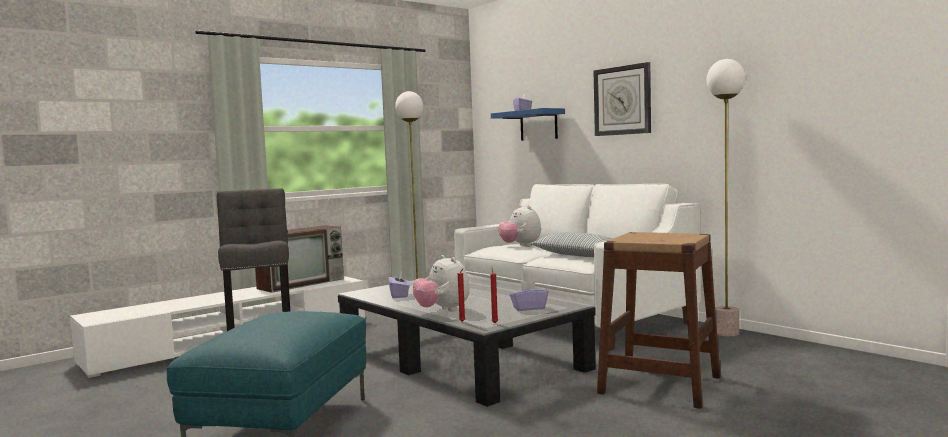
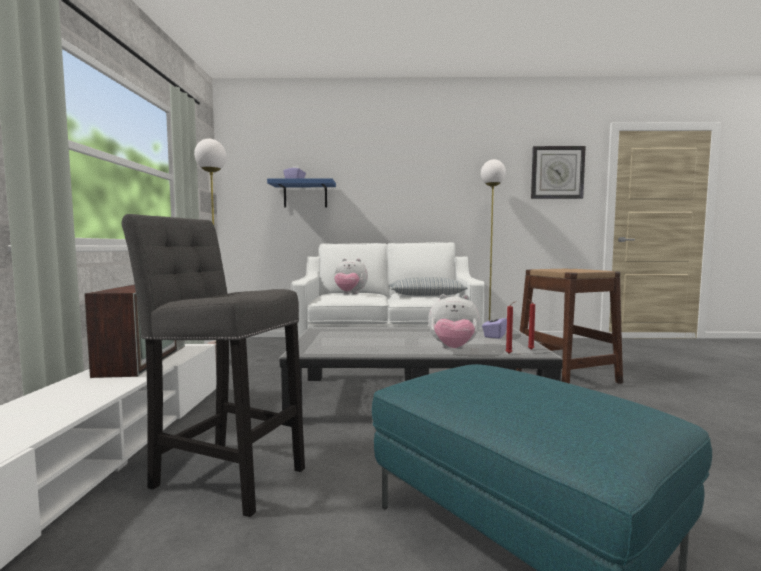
camera: 50 degrees left, 0 degrees up
(399, 295) = (356, 346): purple tissue box -> none
(622, 100) = (394, 181): wall clock -> wall clock (557, 172)

